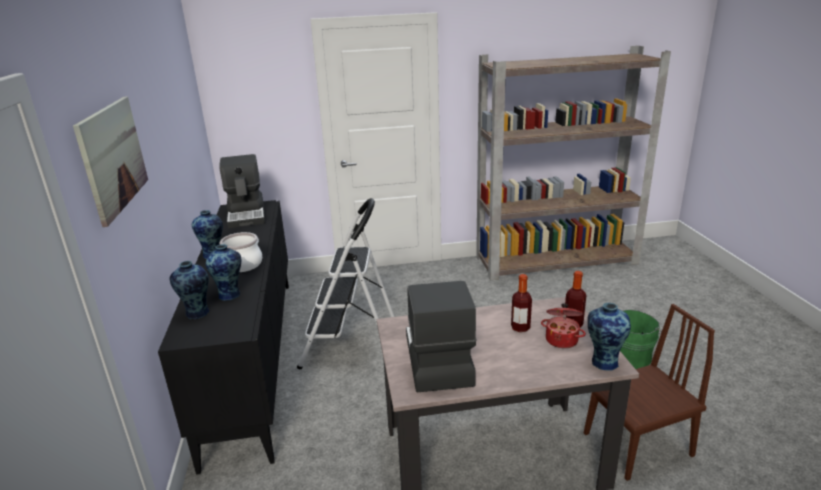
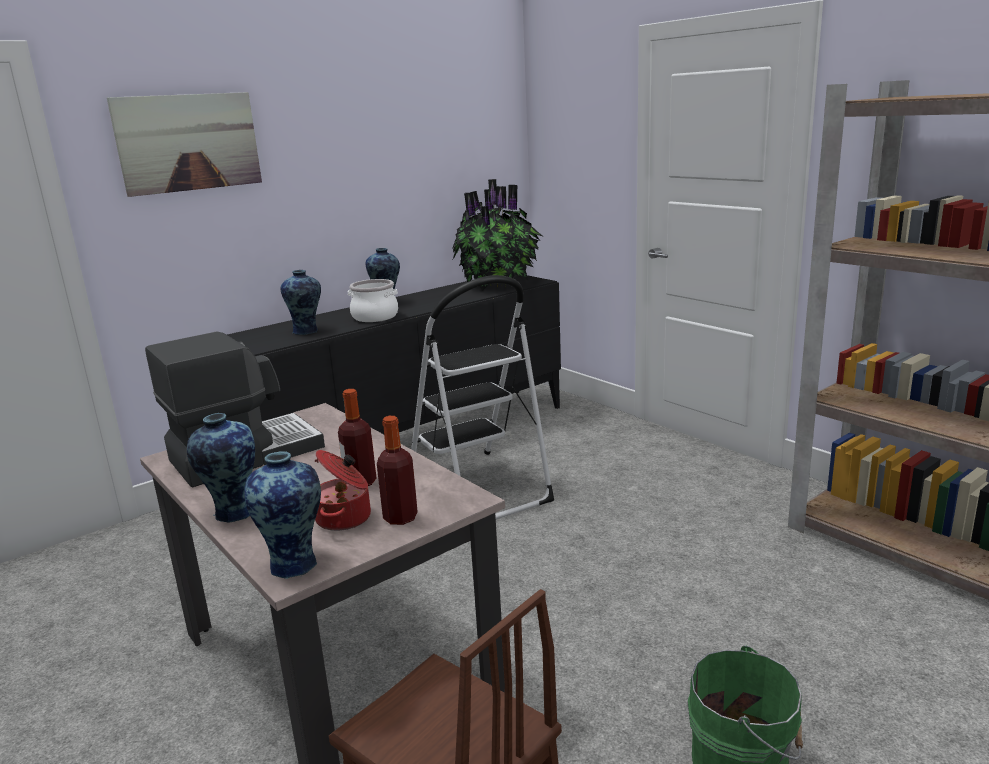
camera: 60 degrees right, 5 degrees down
(197, 313) = (261, 333): vase -> vase (233, 512)
(247, 214) = (499, 284): coffee machine -> potted plant

